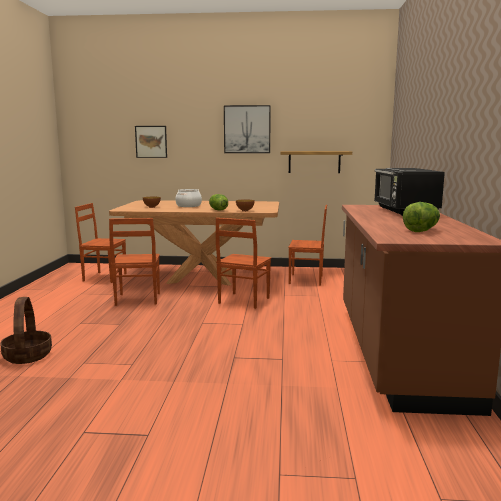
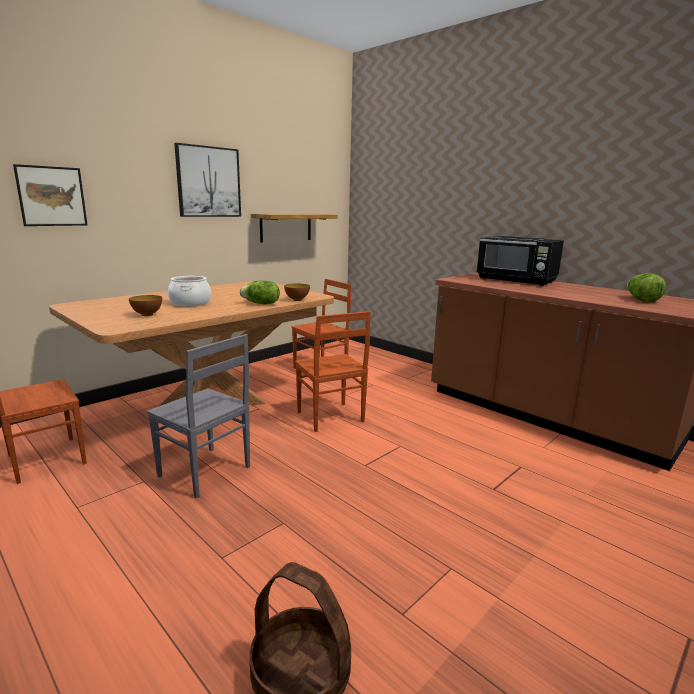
camera: 50 degrees left, 5 degrees up
(137, 299) = (204, 472): brown chair -> grey chair

